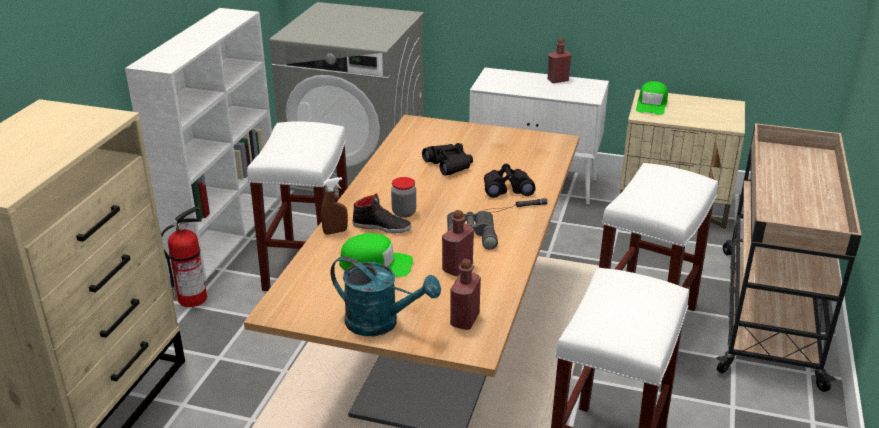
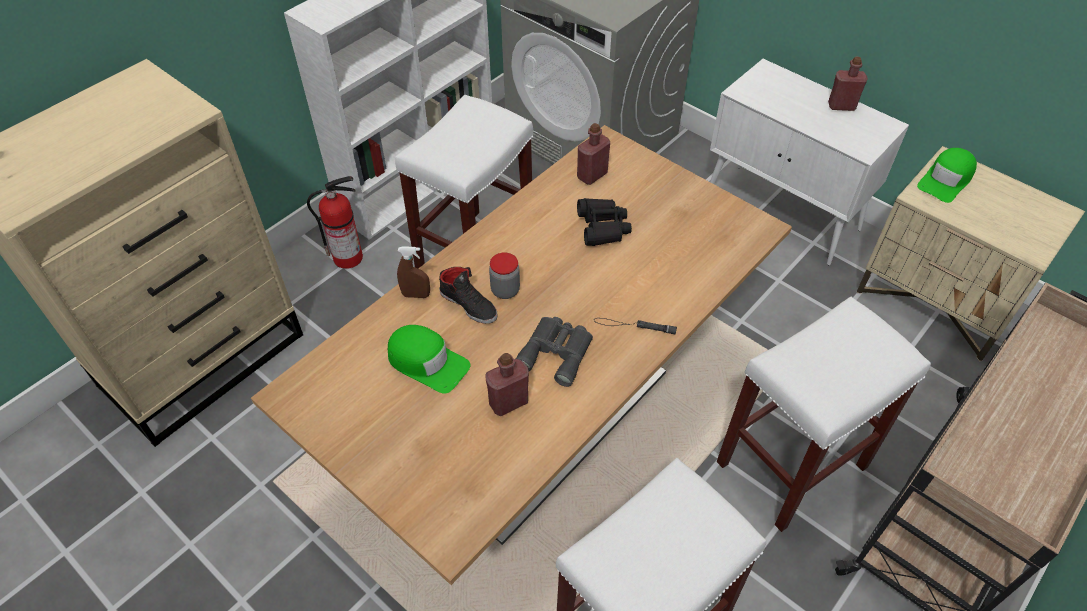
camera: 25 degrees right, 20 degrees up
(381, 323) = (378, 456): turquoise watering can -> none
(465, 320) = (466, 489): red bottle -> red bottle (592, 175)
(507, 189) = (645, 291): black binoculars -> none

